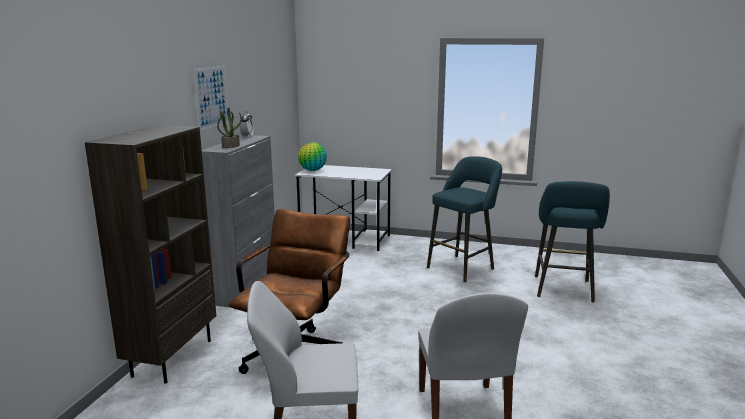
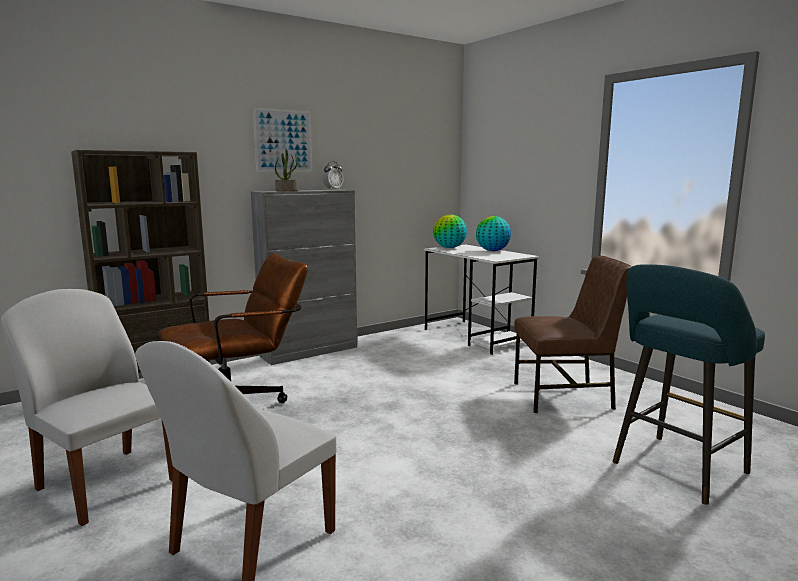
camera: 40 degrees right, 5 degrees down
(350, 169) = (492, 251): none -> globe
(463, 267) = (564, 396): turquoise stool -> brown chair

